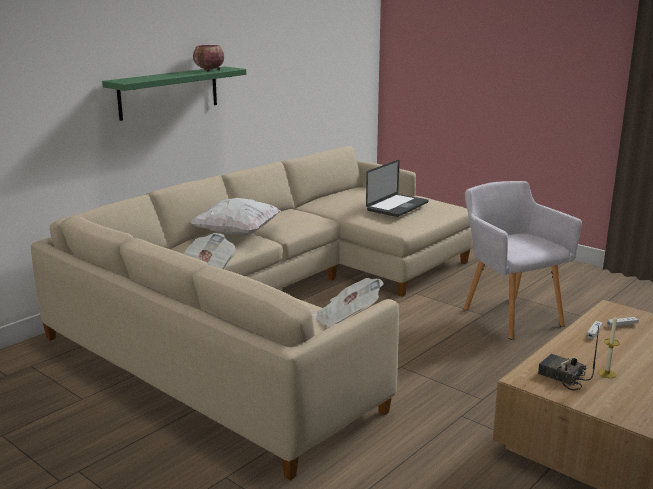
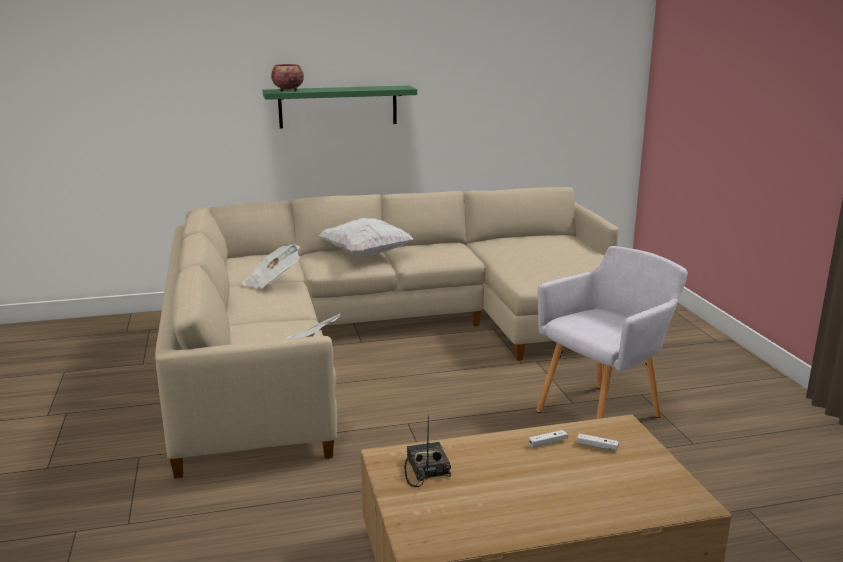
camera: 35 degrees right, 0 degrees up
(209, 70) = (379, 87): bowl -> bowl (287, 90)
(397, 206) = (559, 260): laptop -> none
(510, 314) = (603, 412): grey armchair -> grey armchair turned 45 degrees clockwise
(607, 373) = (478, 484): candle -> none

